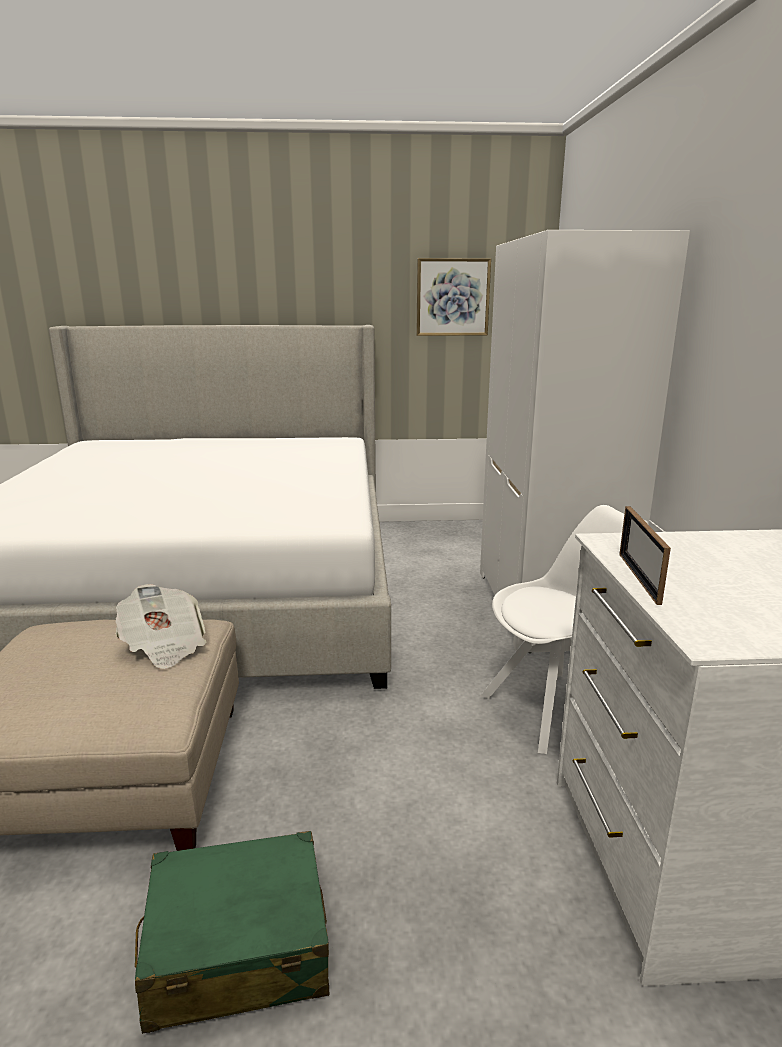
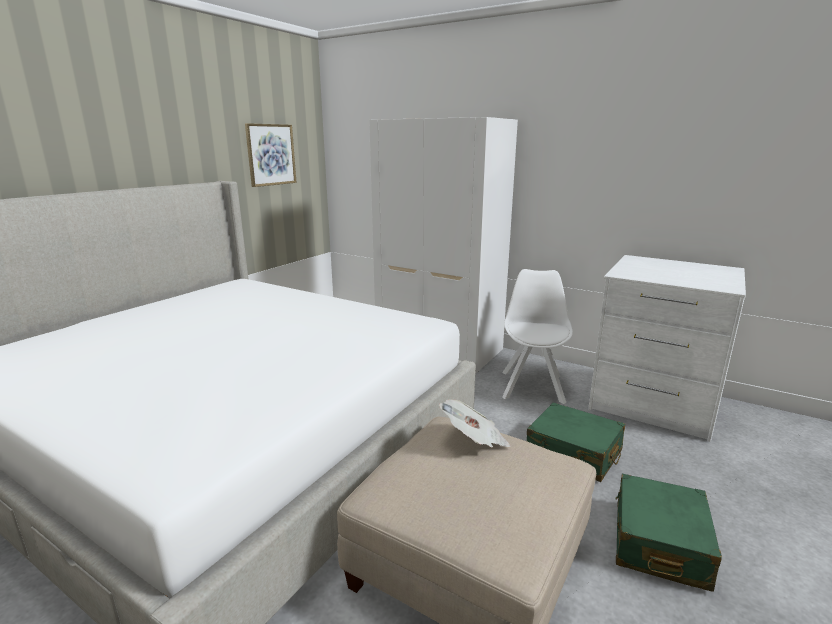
camera: 55 degrees left, 0 degrees up
(403, 799) = (573, 453): none -> green suitcase
(639, 577) = (666, 281): picture frame -> none

